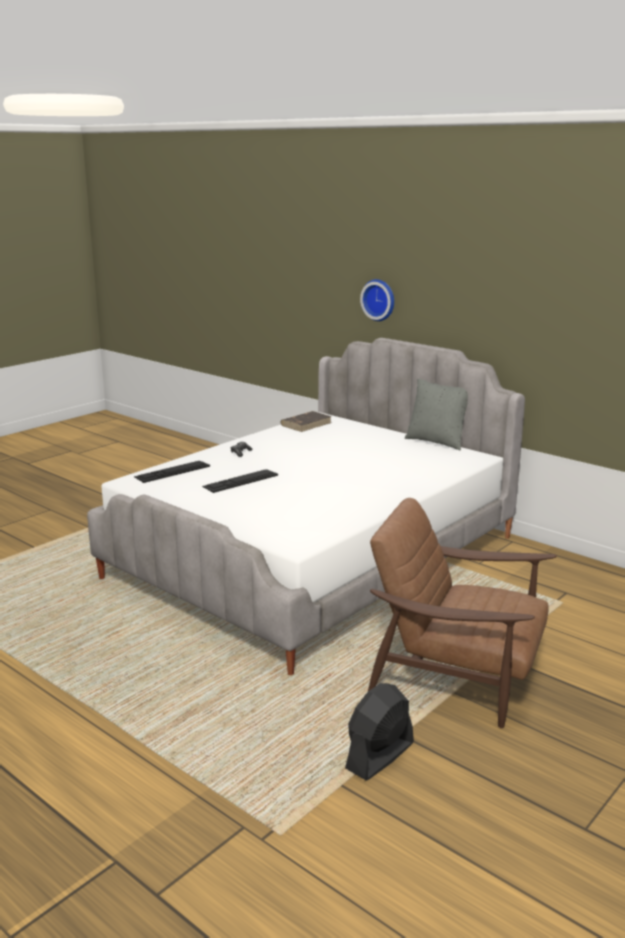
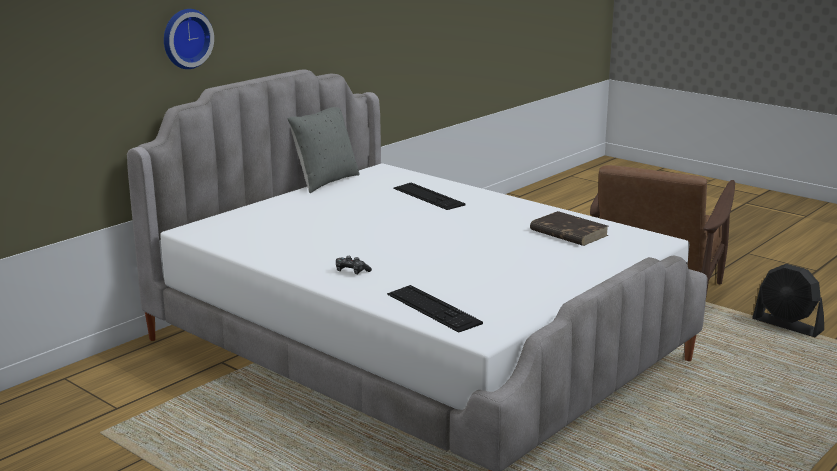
camera: 90 degrees left, 0 degrees up
(240, 481) = (468, 268): keyboard -> keyboard (428, 196)
(306, 424) = (224, 237): brown book -> brown book (568, 233)

